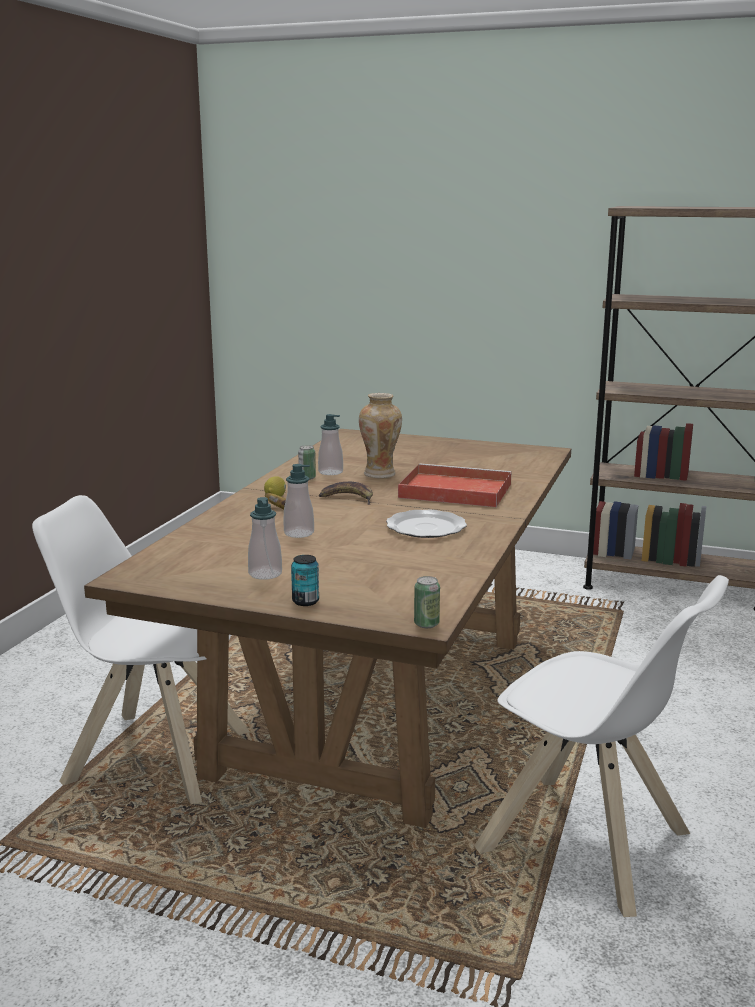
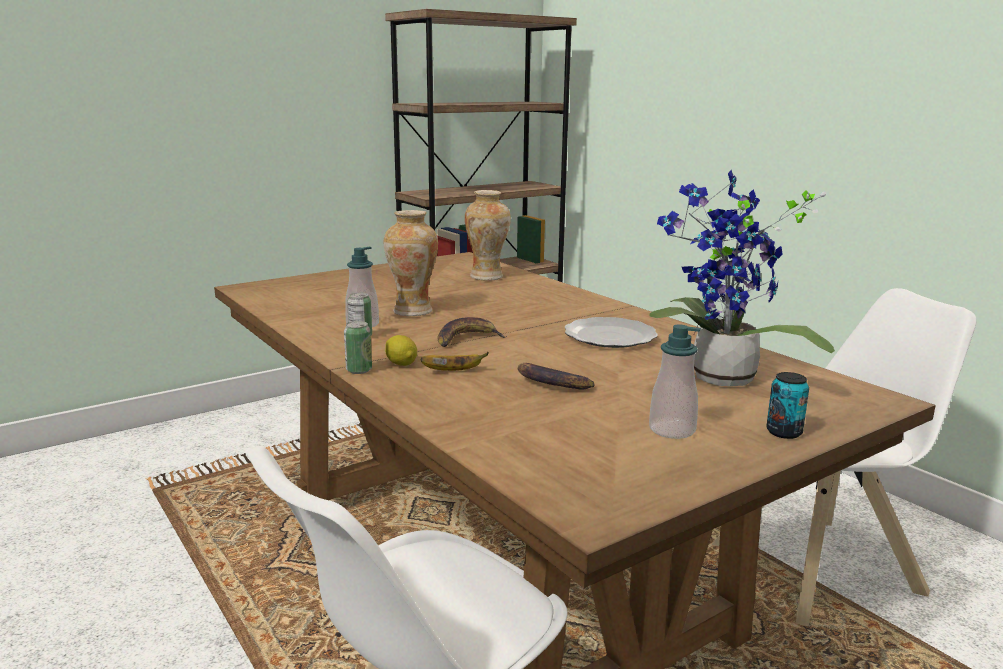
camera: 55 degrees left, 0 degrees up
(299, 533) = (550, 384): soap dispenser -> banana
(382, 571) = (719, 380): none -> potted plant
(426, 624) = (887, 400): can -> can (359, 370)
(453, 491) = (517, 304): red tray -> none
(506, 469) = (487, 277): none -> vase

